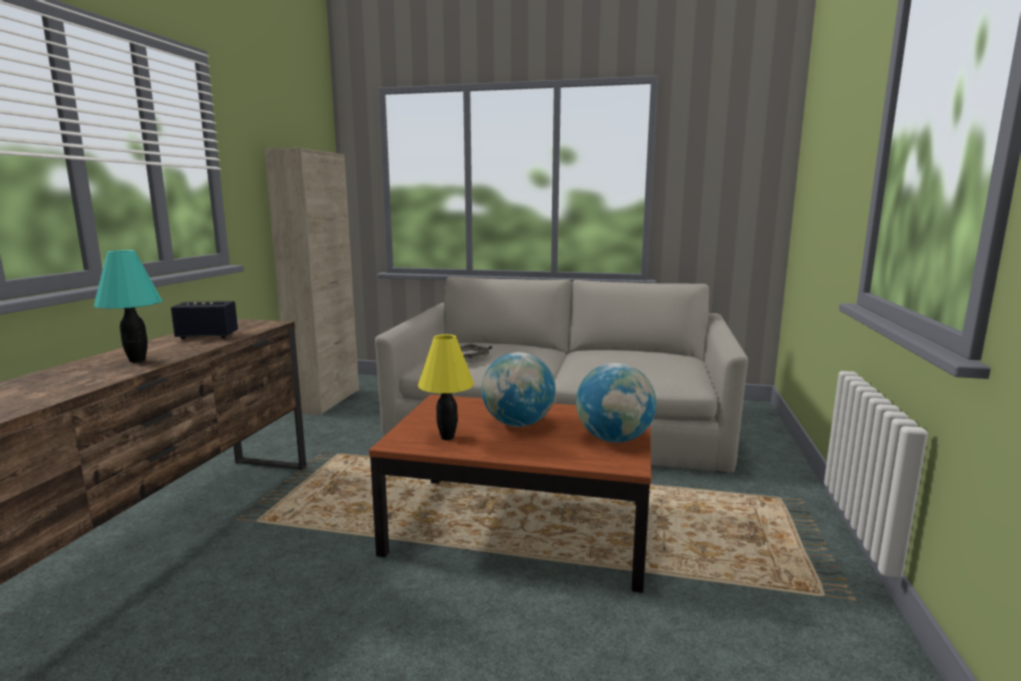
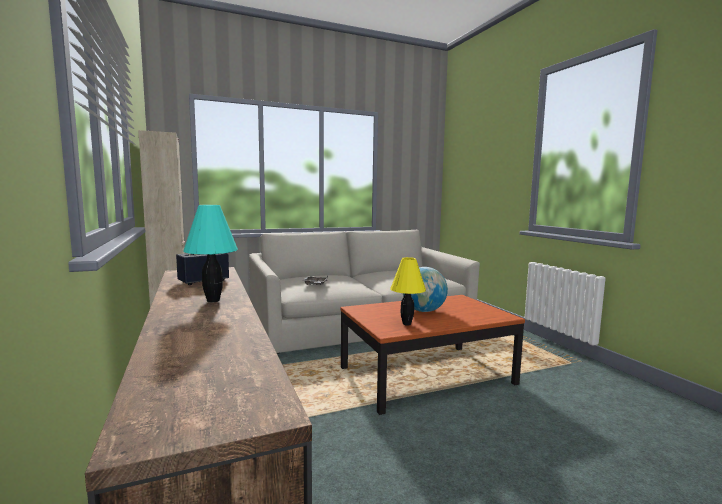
camera: 35 degrees left, 5 degrees down
(614, 439) = (478, 308): globe -> none

